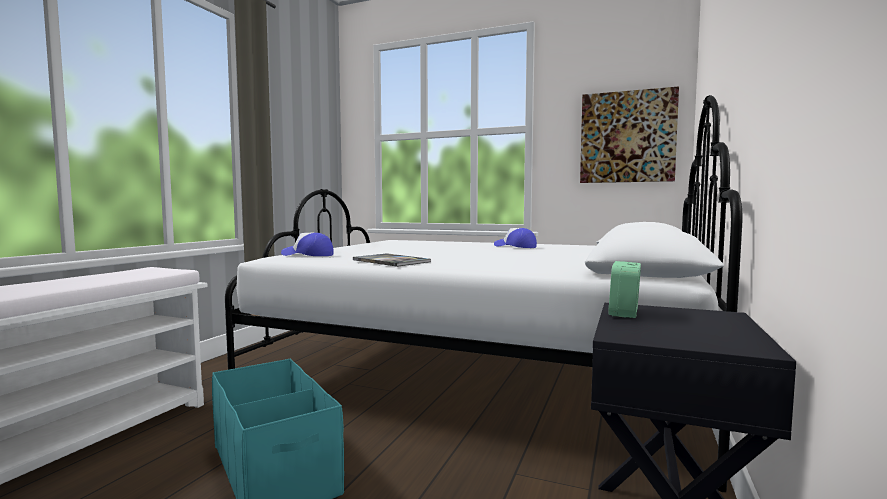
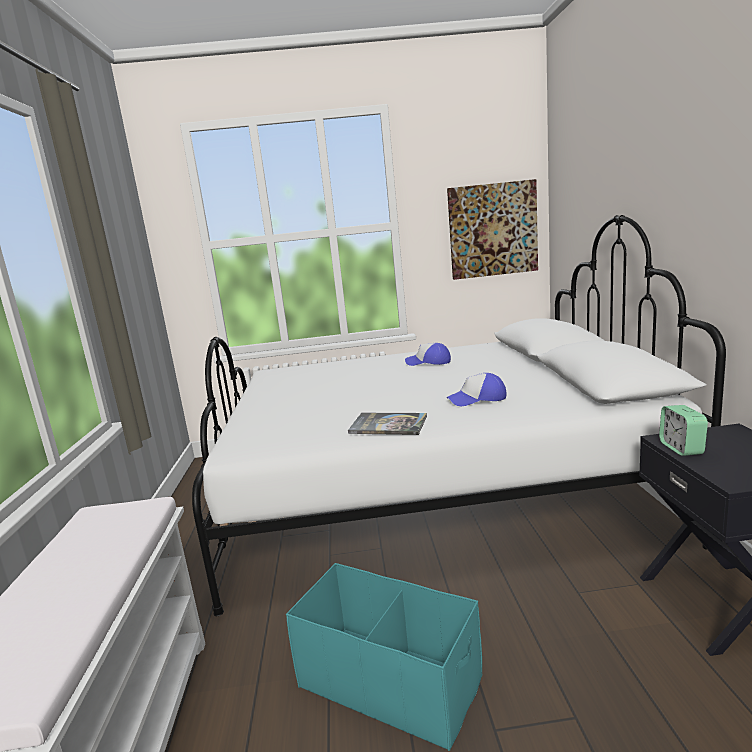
camera: 25 degrees left, 10 degrees up
(308, 255) = (263, 433): cap -> cap (477, 399)

